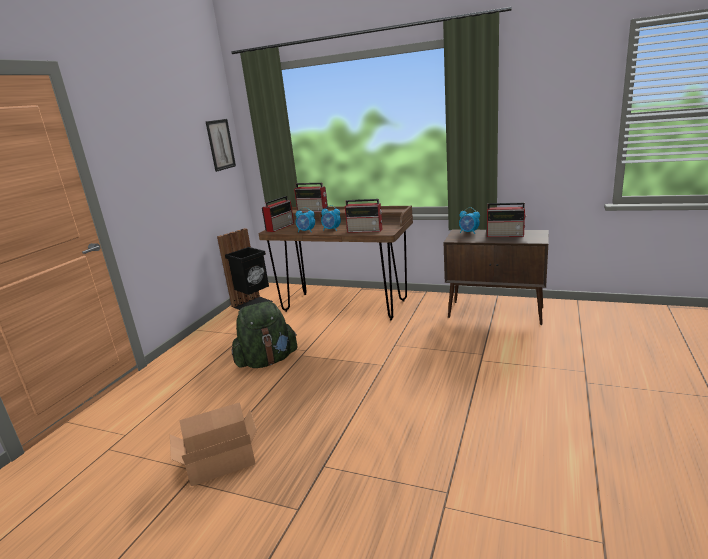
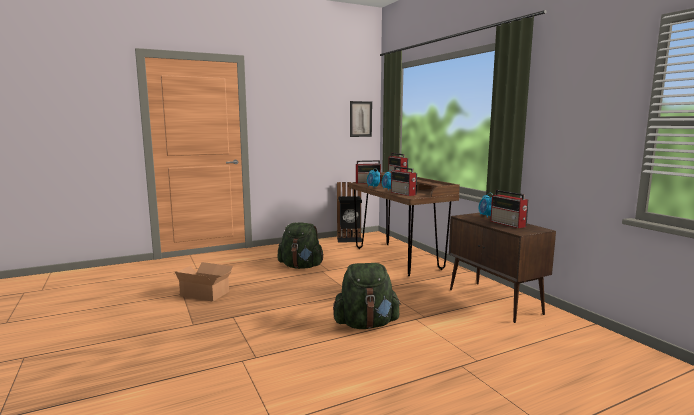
camera: 40 degrees right, 10 degrees down
(459, 389) = (366, 324): none -> green backpack

